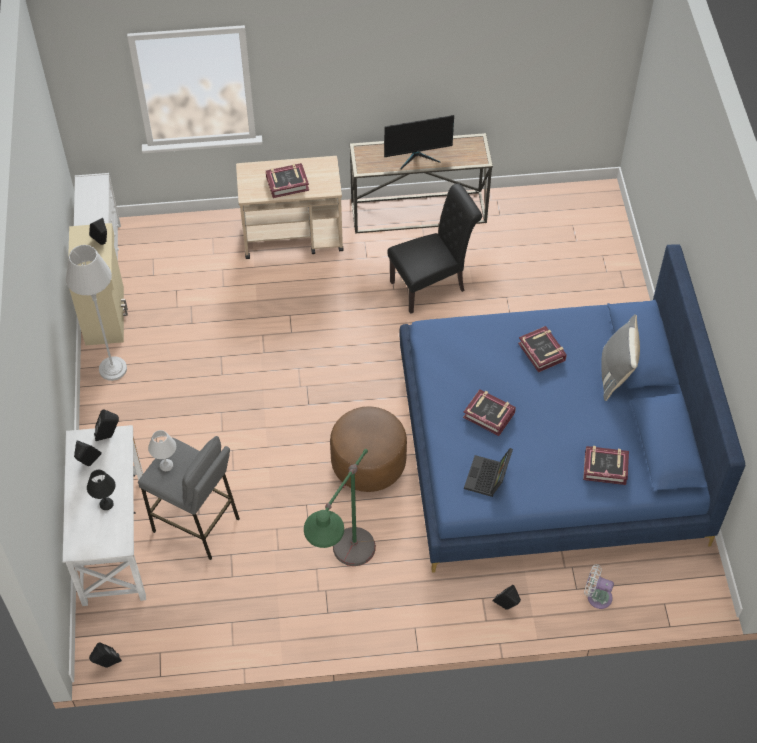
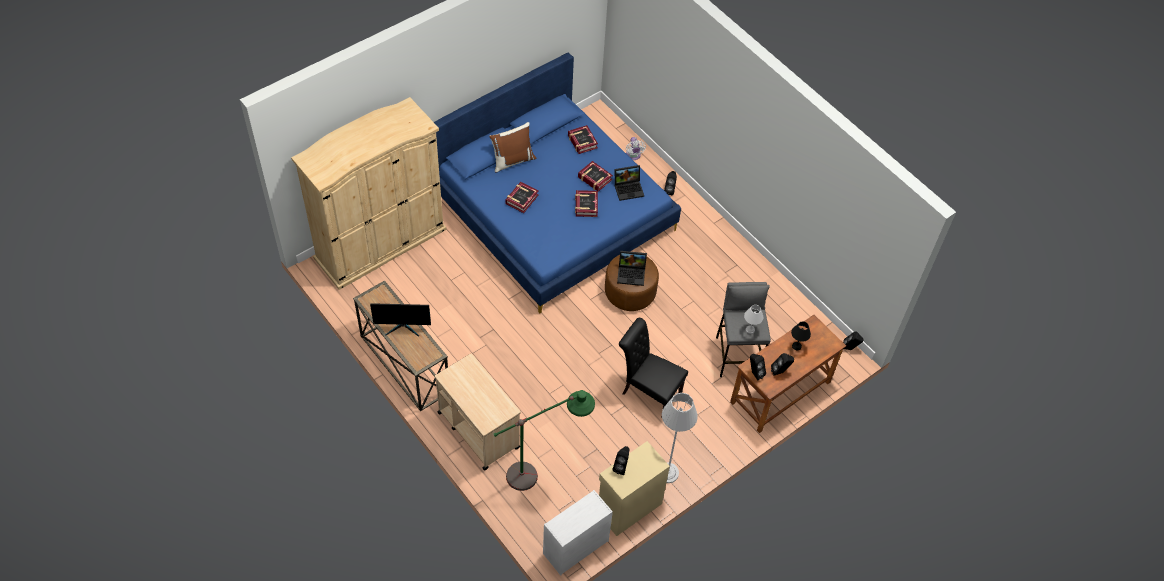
camera: 125 degrees left, 0 degrees up
(113, 540) = (780, 392): white desk -> brown desk
(287, 183) = (482, 391): book -> book (594, 178)
(344, 573) = (708, 269): green floor lamp -> green floor lamp (543, 472)
(363, 430) = (632, 274): none -> laptop
(417, 156) = (403, 327): monitor -> monitor turned 135 degrees clockwise
(432, 285) = (468, 324): black chair -> black chair (648, 392)
(602, 256) = (380, 243): none -> beige wardrobe
(616, 374) = (512, 160): grey pillow -> brown pillow

